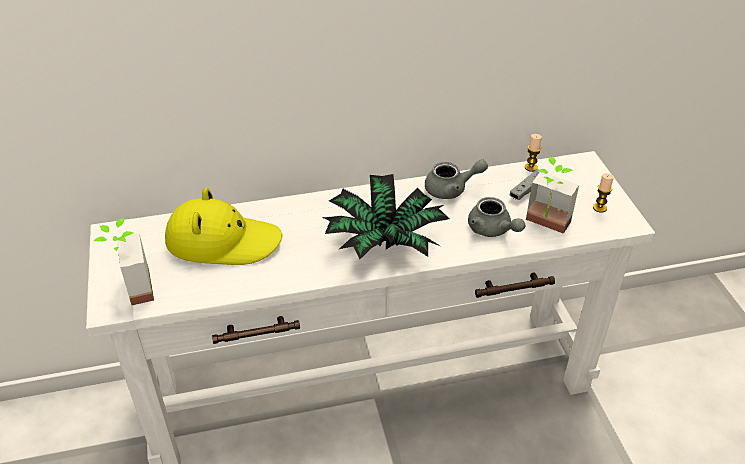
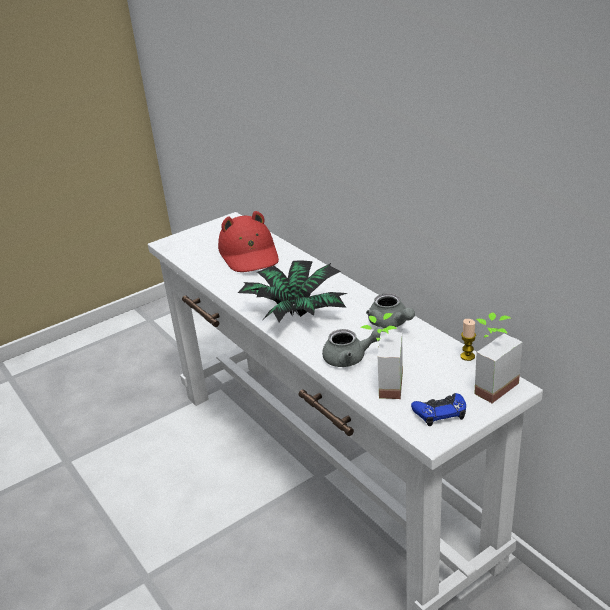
camera: 70 degrees right, 10 degrees down
(130, 289) = (185, 243): potted plant -> potted plant (489, 384)
(223, 241) = (249, 254): yellow hat -> red hat
(492, 230) = (351, 358): grey teapot -> grey teapot turned 120 degrees counterclockwise
(527, 189) = (429, 362): grey game controller -> none
(599, 208) = (440, 412): candle -> blue game controller

